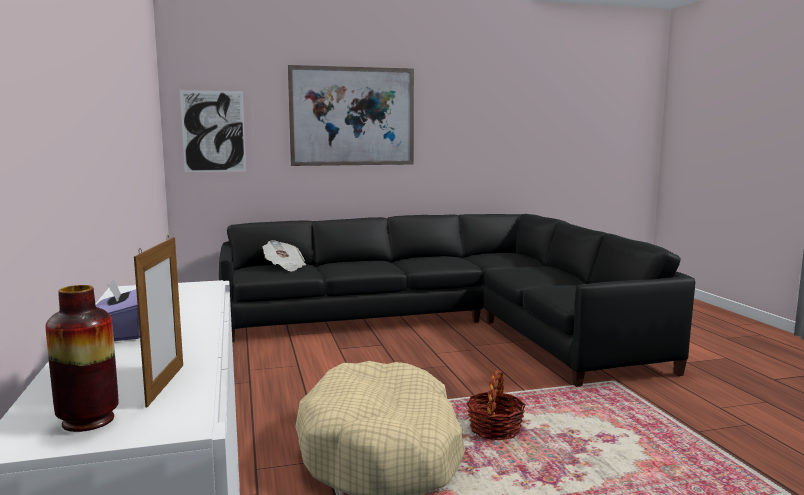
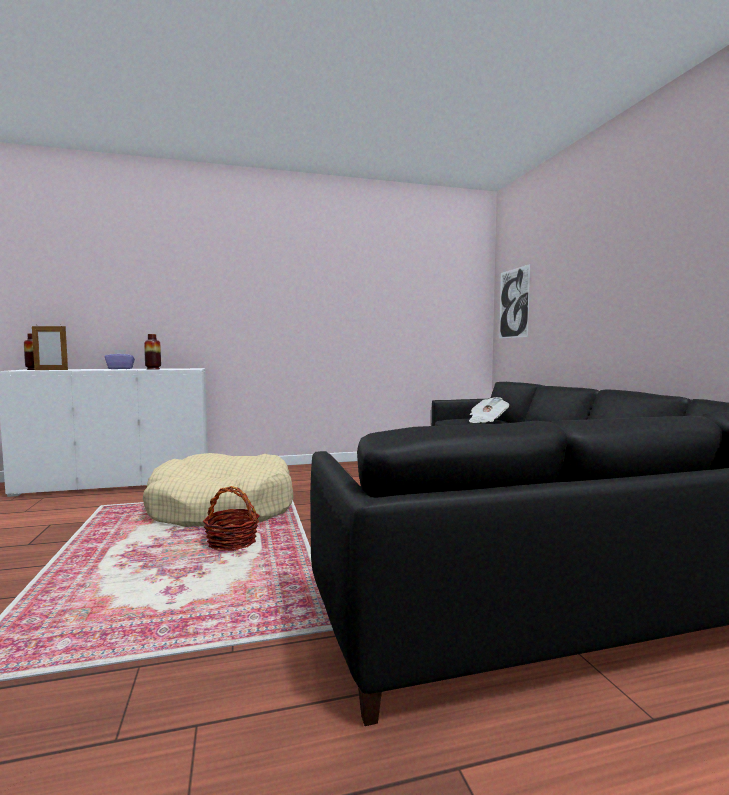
camera: 90 degrees right, 5 degrees down
(189, 305) = (153, 369): none -> vase
(352, 116) = (605, 268): picture -> none

